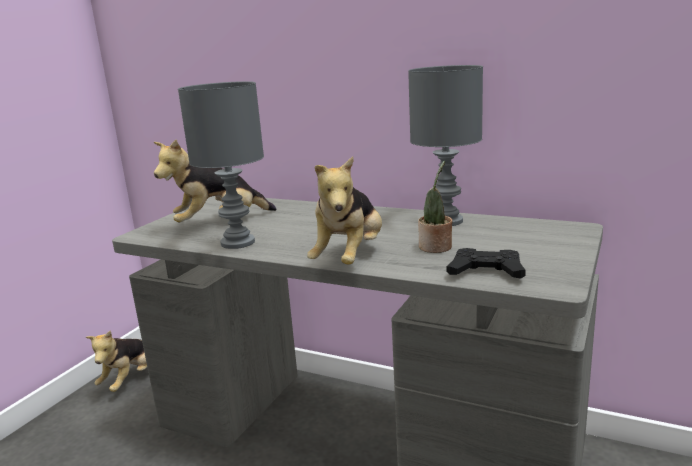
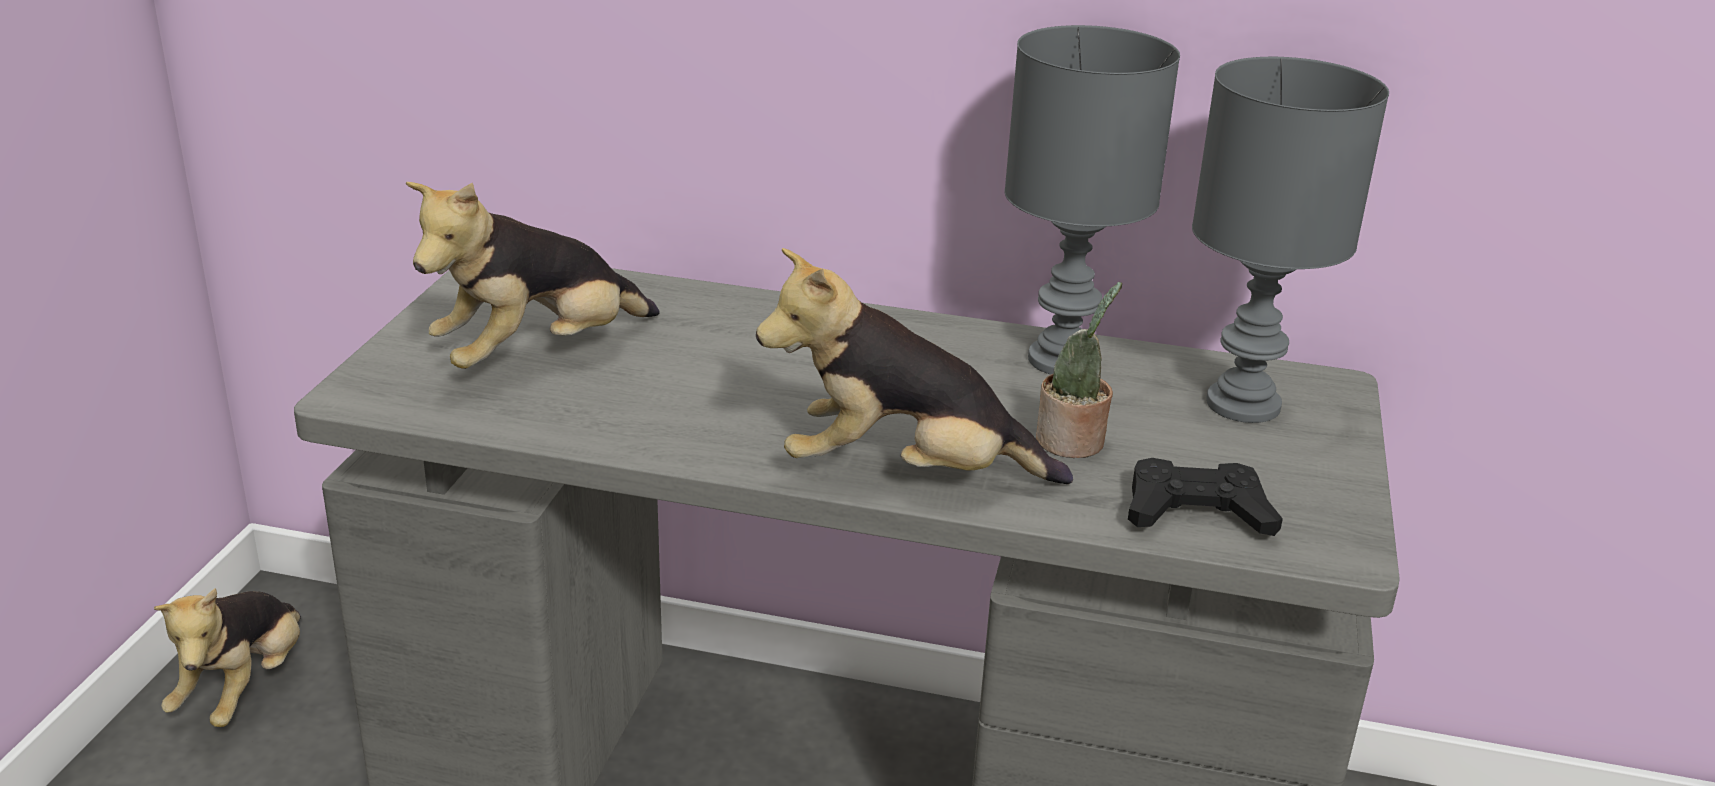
camera: 15 degrees left, 10 degrees up
(239, 242) = (626, 423): grey table lamp -> grey table lamp (1243, 403)
(350, 258) = (905, 474): plush toy -> plush toy turned 90 degrees clockwise

